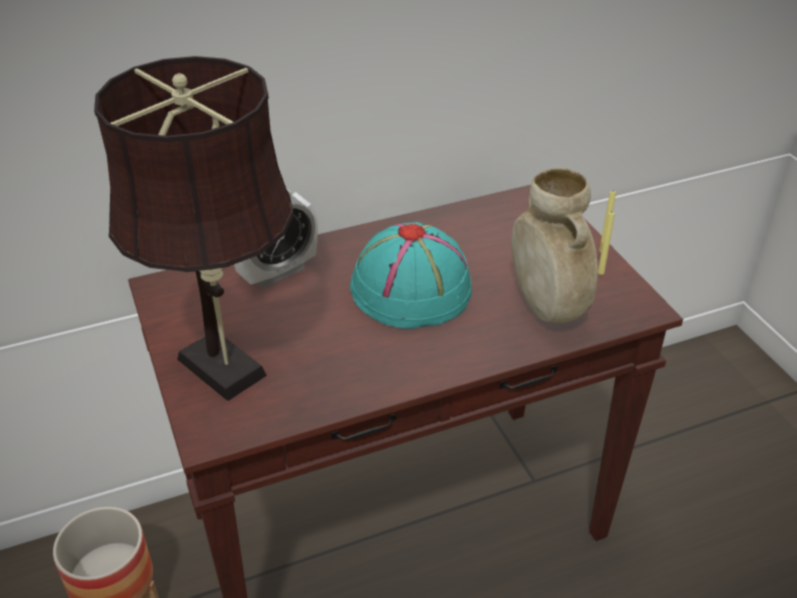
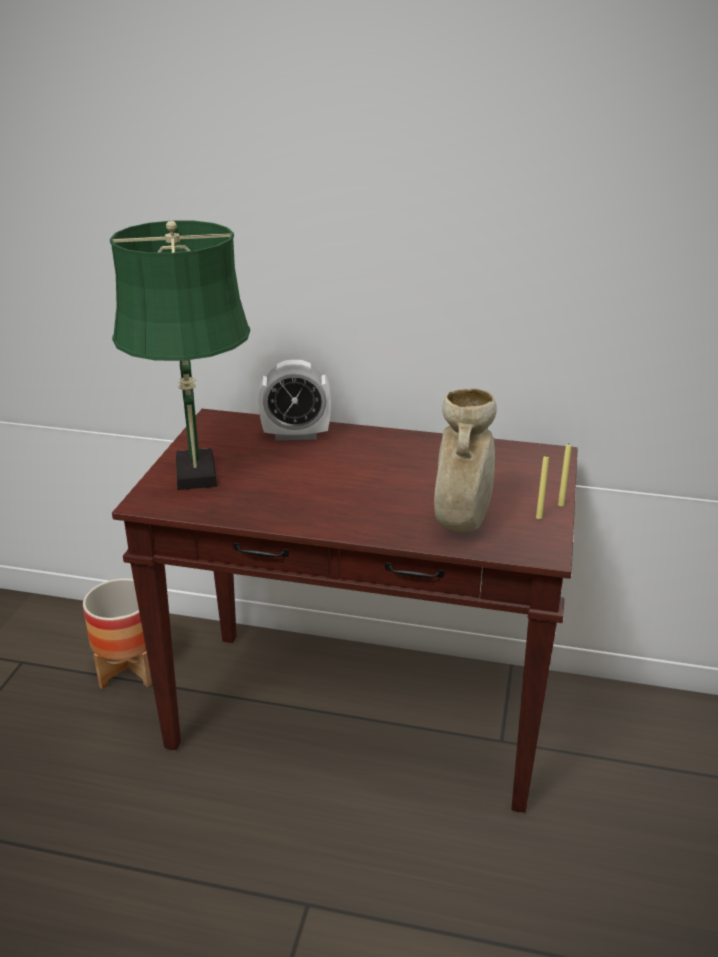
camera: 35 degrees right, 10 degrees down
(227, 372) = (195, 475): brown table lamp -> green table lamp
(412, 290) = (374, 476): turquoise hat -> none

